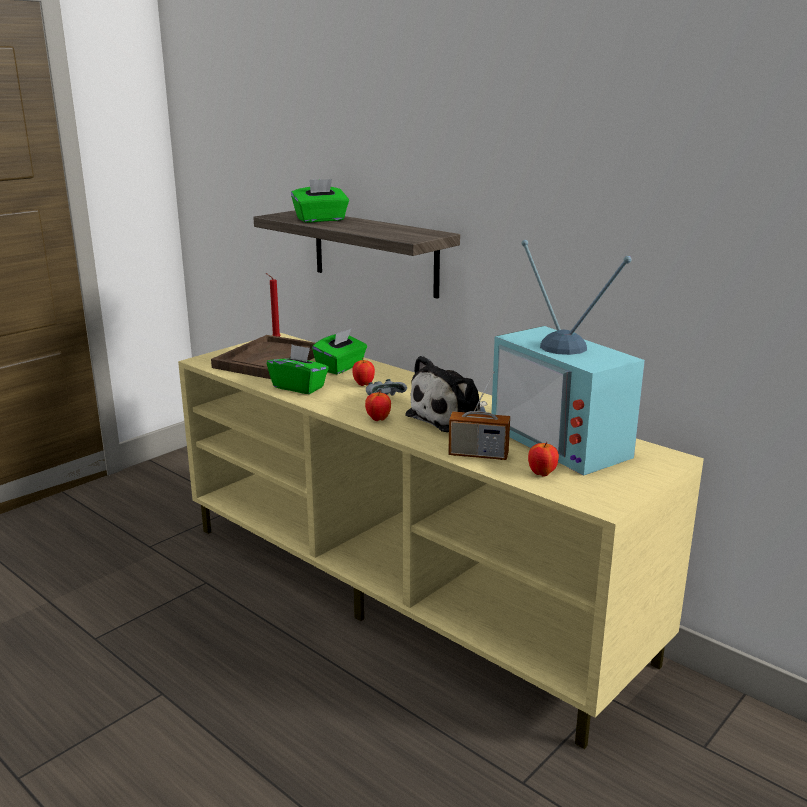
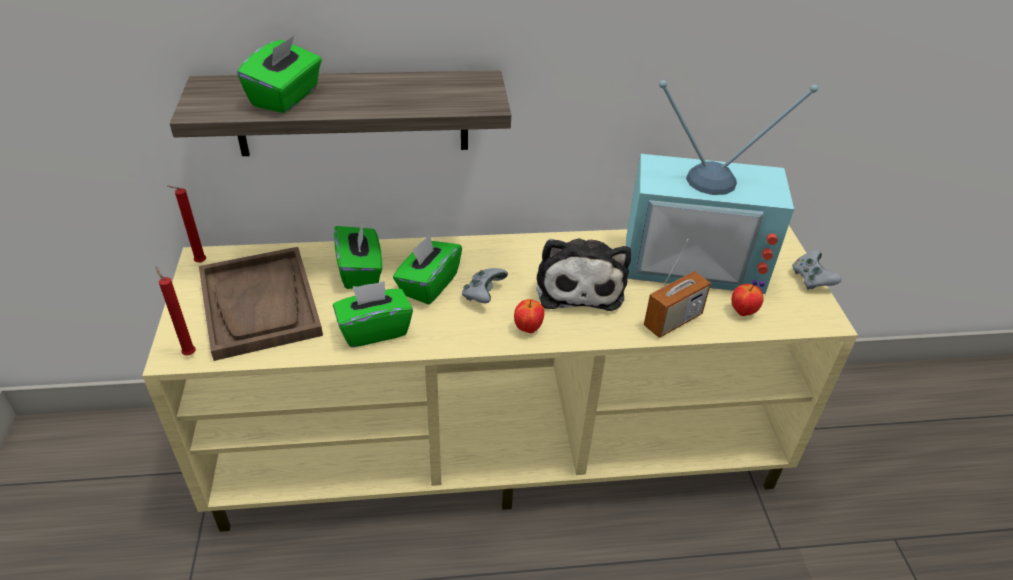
camera: 50 degrees left, 20 degrees up
(208, 362) = (188, 353): none -> red candle
(363, 384) = (428, 284): apple -> green tissue box
(645, 487) = (811, 280): none -> grey game controller

